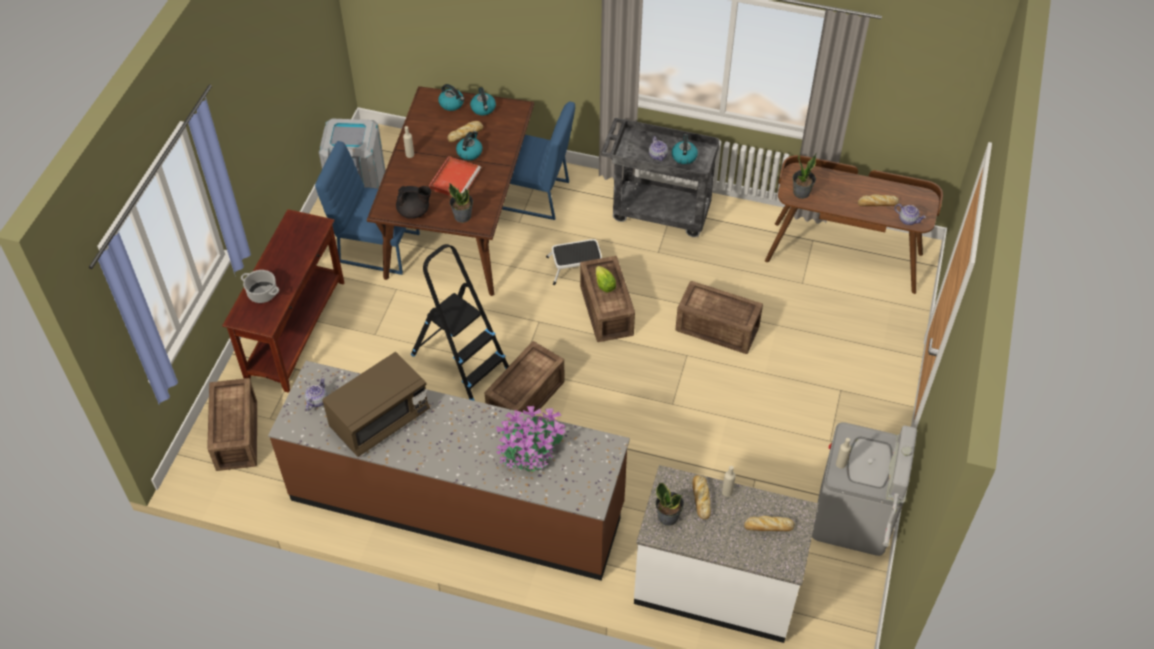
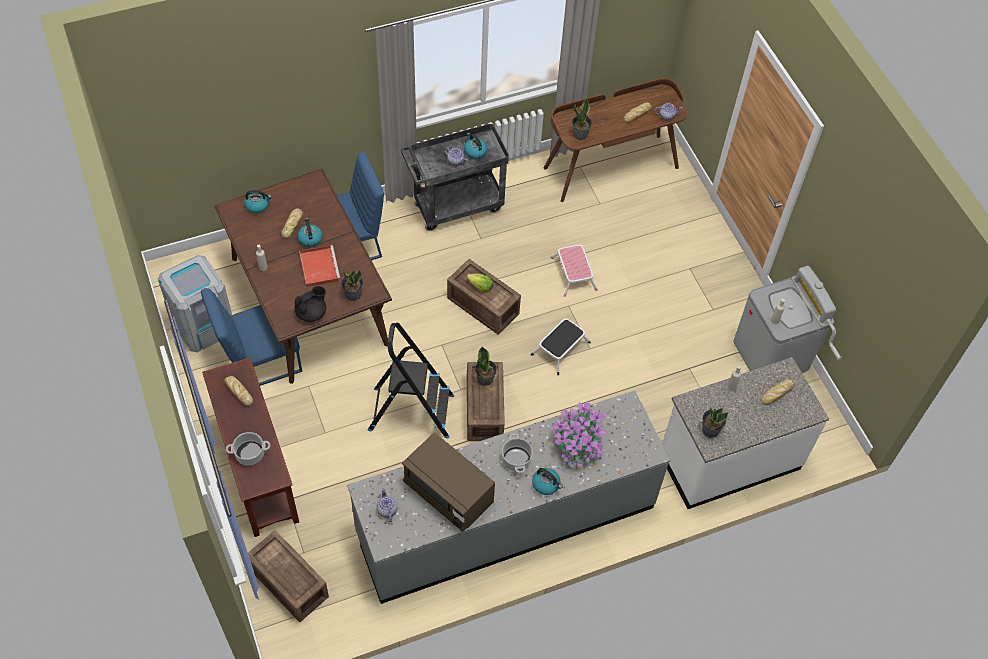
camera: 40 degrees left, 5 degrees up
(380, 419) = (448, 493): brown microwave -> brown microwave turned 120 degrees clockwise
(457, 502) = (505, 520): brown counter -> grey counter
(463, 429) = (516, 459): none -> cooking pot
(483, 109) = (287, 195): kettle -> kettle (546, 484)
(536, 364) = (485, 379): none -> potted plant
(576, 266) = (431, 284): black step ladder -> black step ladder (560, 348)
(701, 497) = (719, 402): bread -> bread (238, 392)
(718, 330) = (573, 273): crate -> pink step ladder

